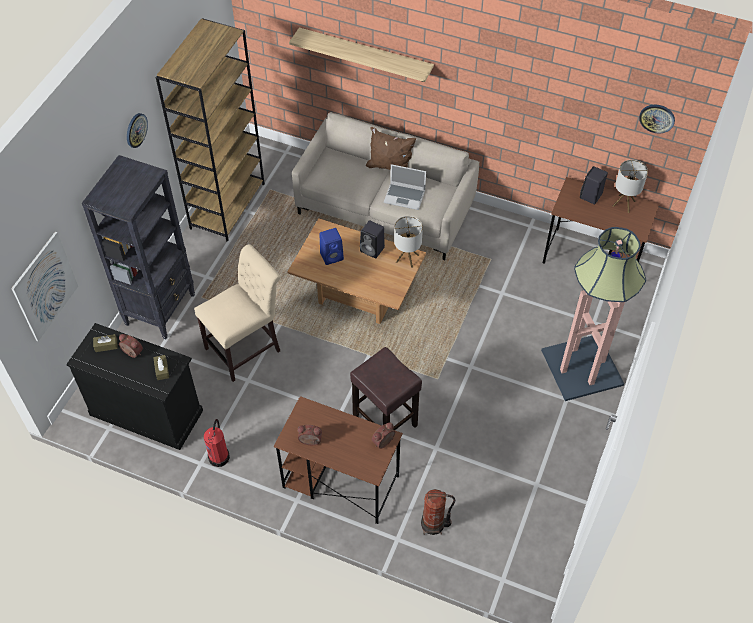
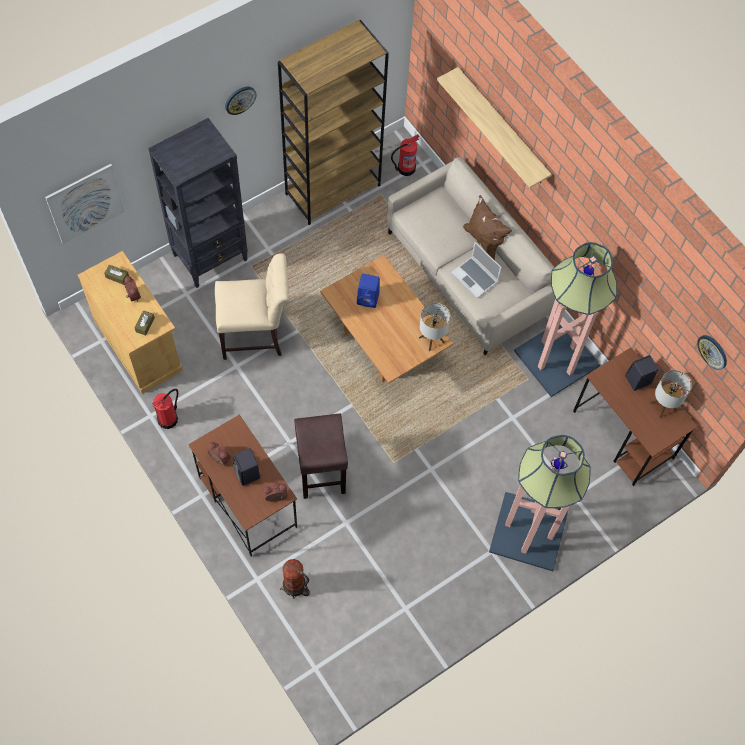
camera: 30 degrees right, 10 degrees up
(146, 412) = (138, 345): black cabinet -> beige cabinet
(275, 161) = (405, 168): none -> fire extinguisher
(373, 249) = (408, 313): black speaker -> black speaker (247, 474)
(500, 233) = (557, 358): none -> floor lamp

